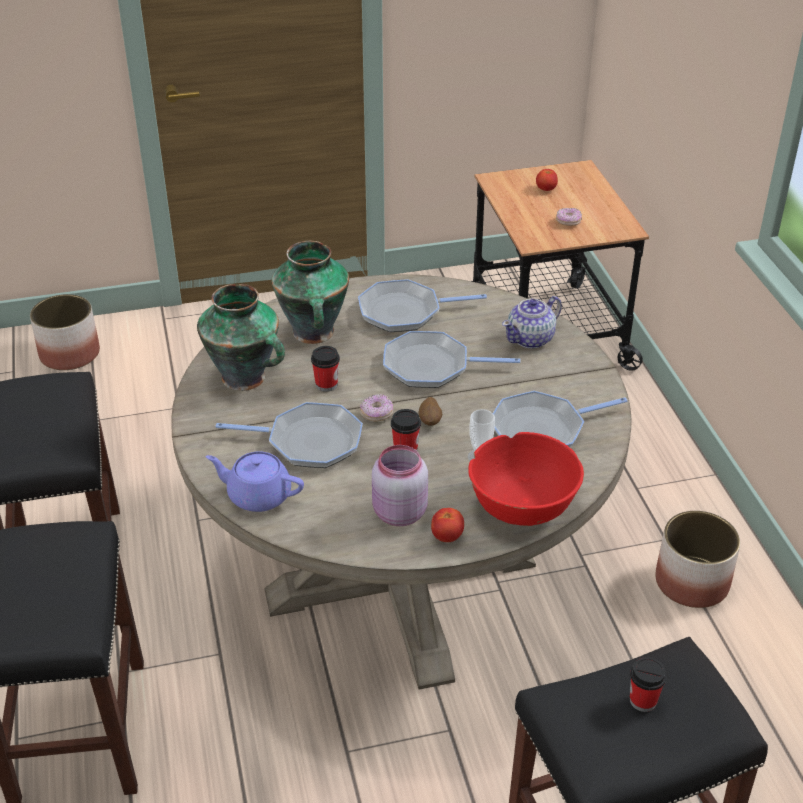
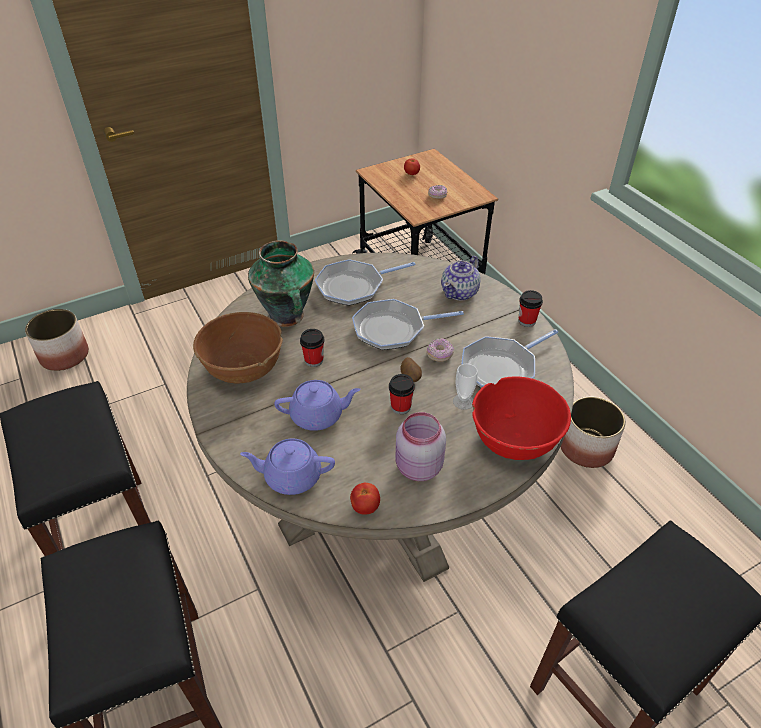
camera: 15 degrees left, 5 degrees up
(245, 378) = (243, 367): vase -> brown bowl
(309, 442) = (318, 415): frying pan -> purple teapot
(377, 414) = (365, 379): donut -> donut (440, 355)
(447, 536) = (466, 481): tomato -> tomato (365, 507)
(643, 700) = (665, 590): cup -> cup (527, 321)

